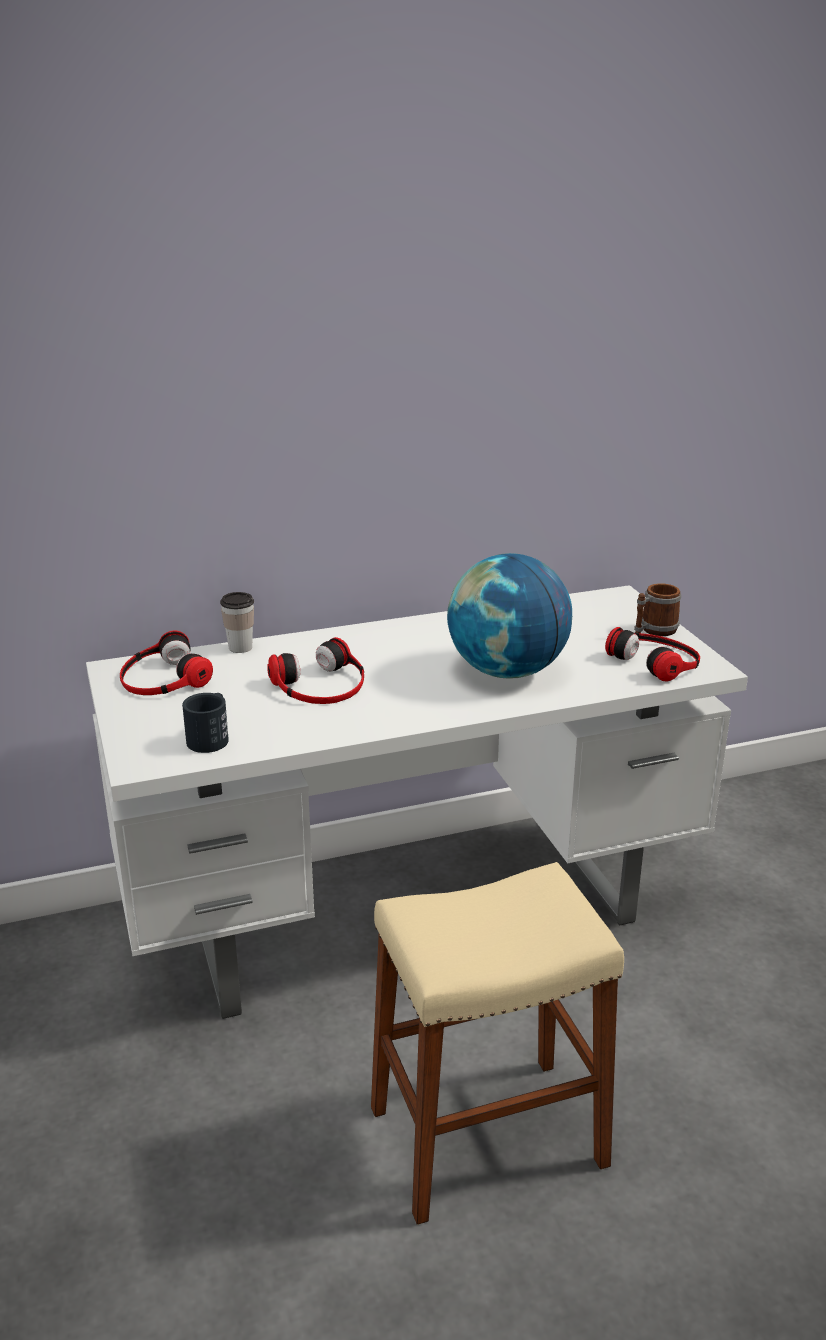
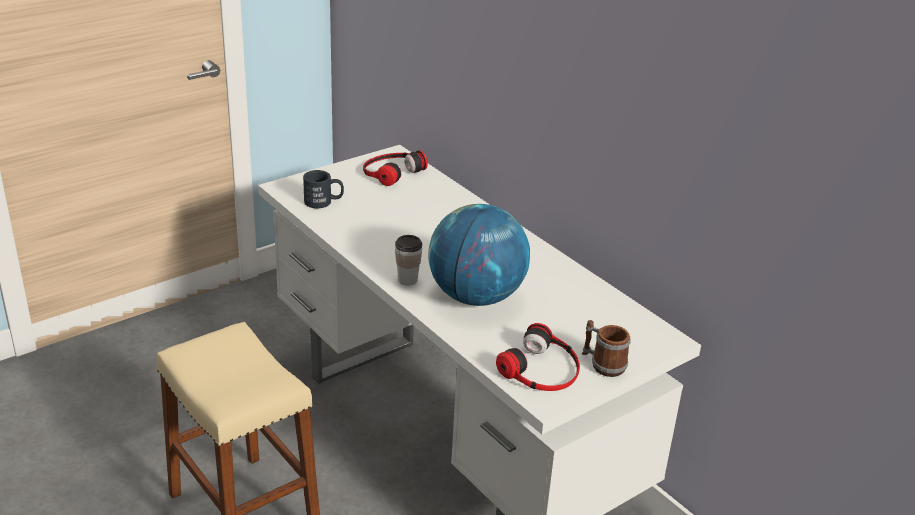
camera: 70 degrees right, 5 degrees up
(240, 647) = (449, 187): cup -> cup (407, 280)
(321, 685) = (411, 225): headphones -> none

